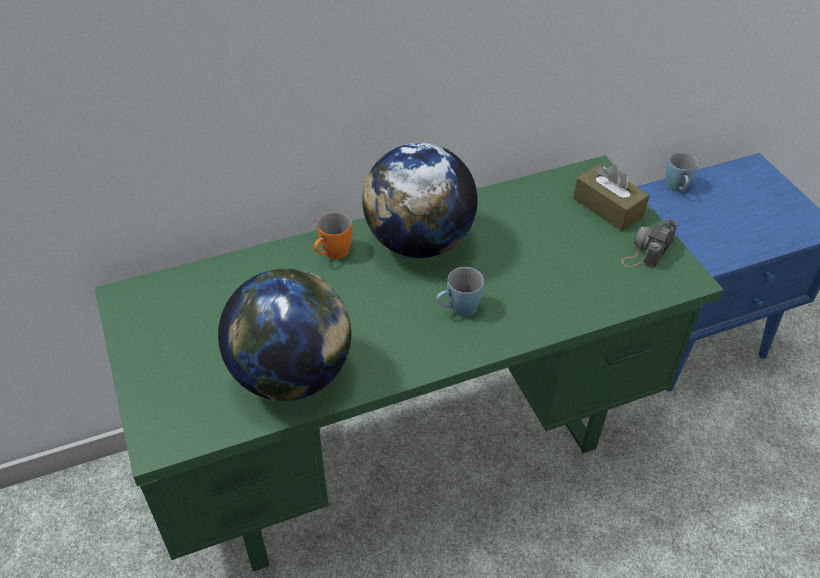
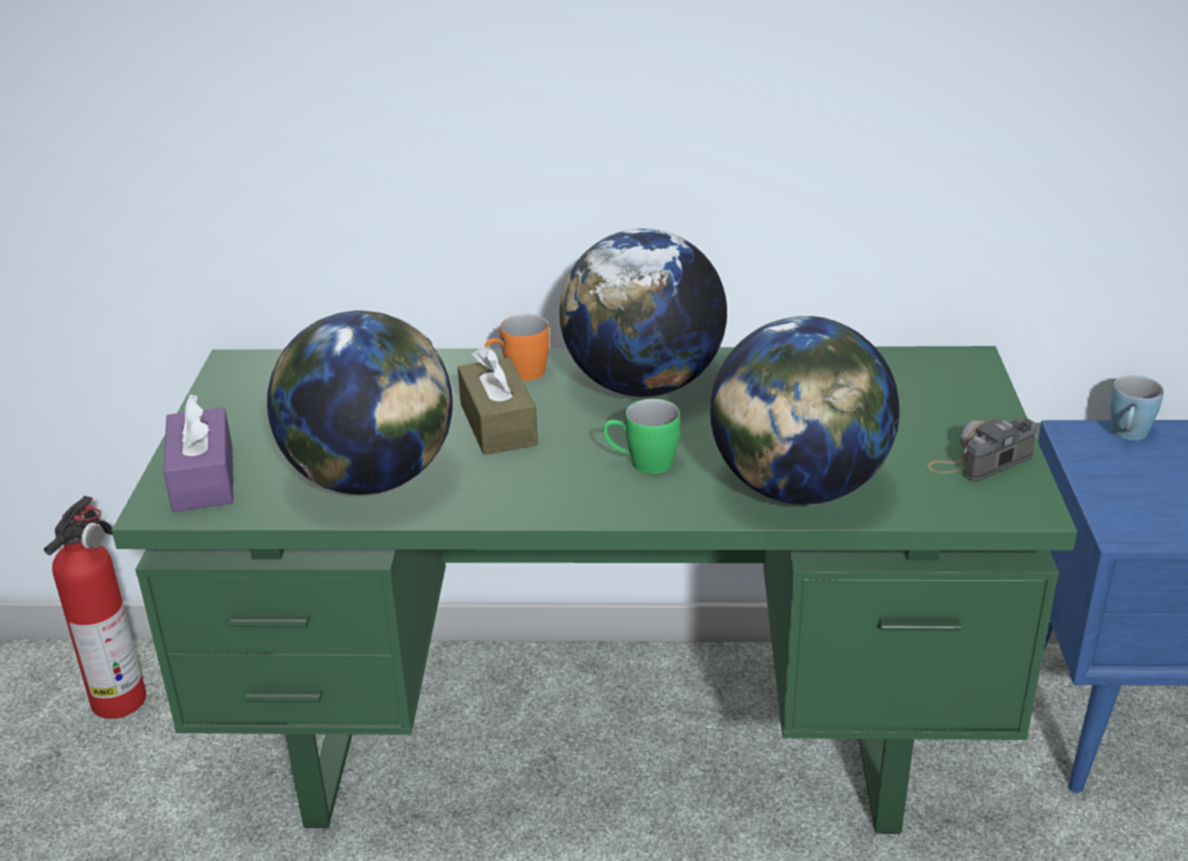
camera: 25 degrees right, 15 degrees down
(70, 521) = (121, 697): none -> fire extinguisher
(170, 409) = (203, 478): none -> purple tissue box
(457, 309) = (641, 464): blue mug -> green mug
(560, 303) = (798, 489): none -> globe
(608, 207) = (954, 402): brown tissue box -> brown tissue box (498, 424)

